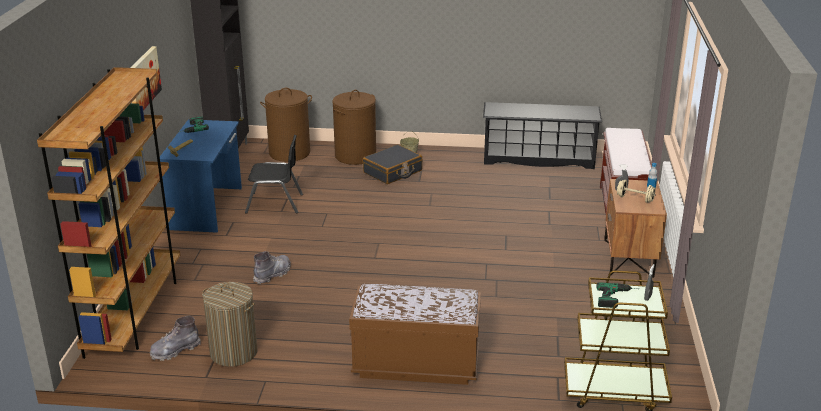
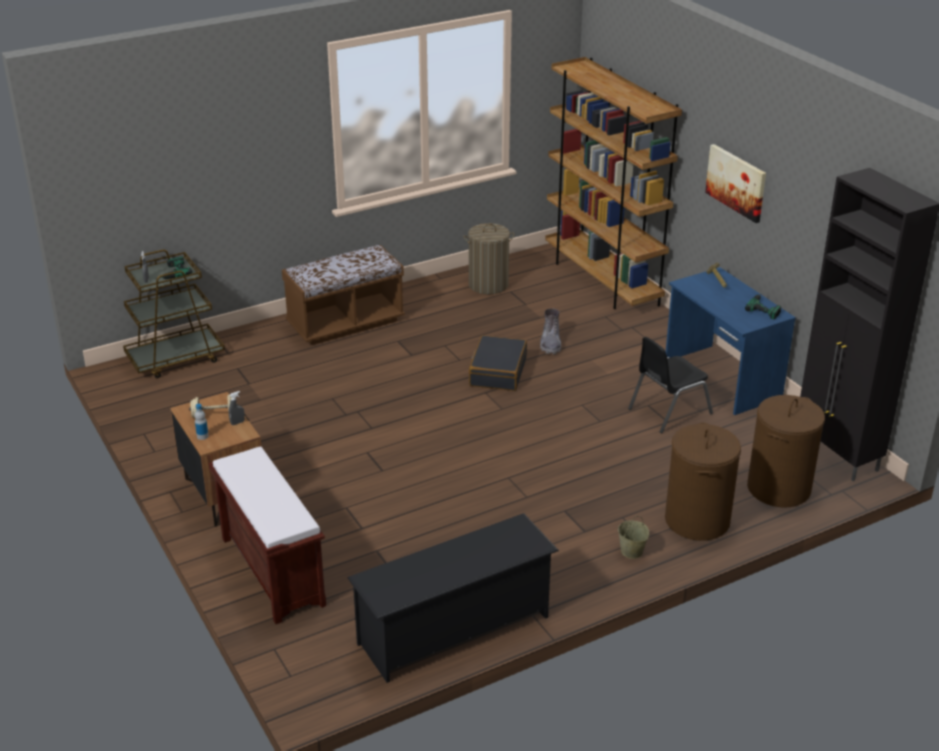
camera: 145 degrees right, 5 degrees up
(175, 350) = (530, 272): grey boot -> none
(393, 172) = (614, 512): black suitcase -> black suitcase (497, 372)

